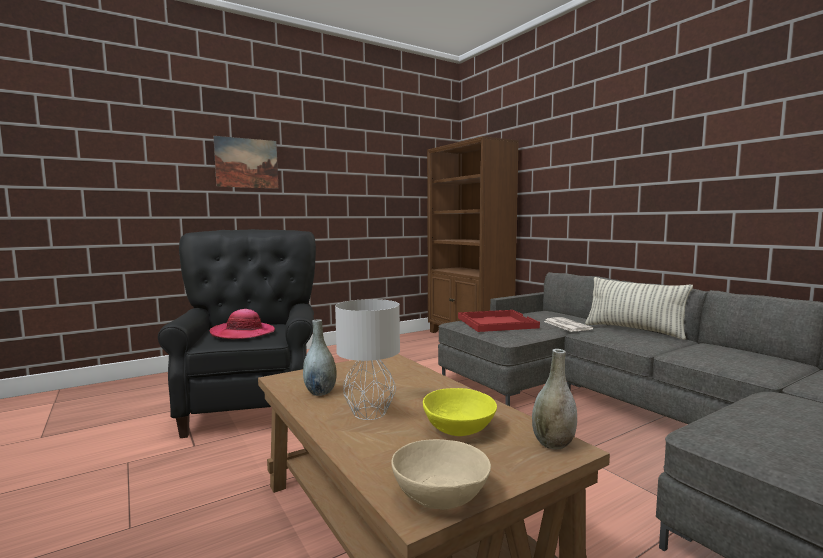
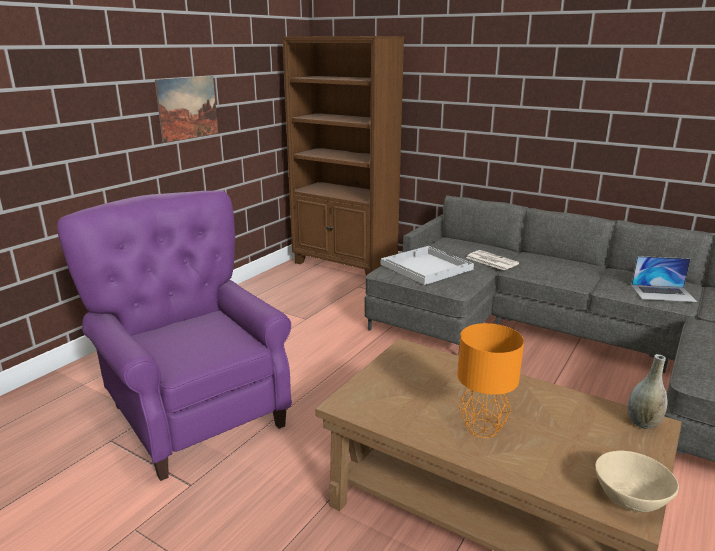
camera: 25 degrees left, 15 degrees up
(243, 333) = (196, 341): hat -> none
(247, 163) = (71, 79): picture -> picture (188, 108)
(252, 404) = (194, 412): black armchair -> purple armchair
(320, 392) = (406, 414): grey vase -> none
(369, 412) = (481, 428): grey table lamp -> orange table lamp
(459, 429) = (568, 426): yellow bowl -> none
(495, 322) = (425, 266): red tray -> white tray
(634, 330) = (550, 259): pillow -> none
(747, 364) = (663, 293): none -> laptop

